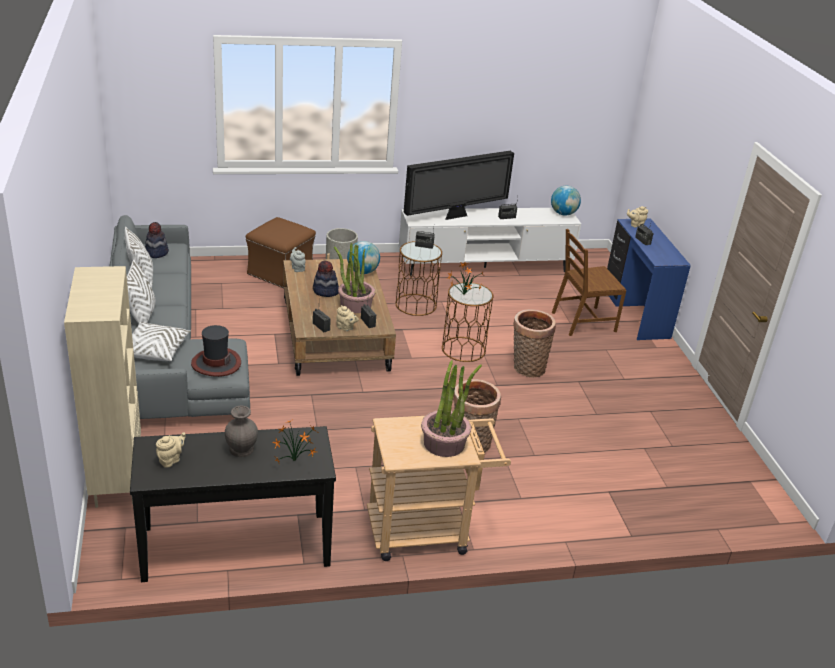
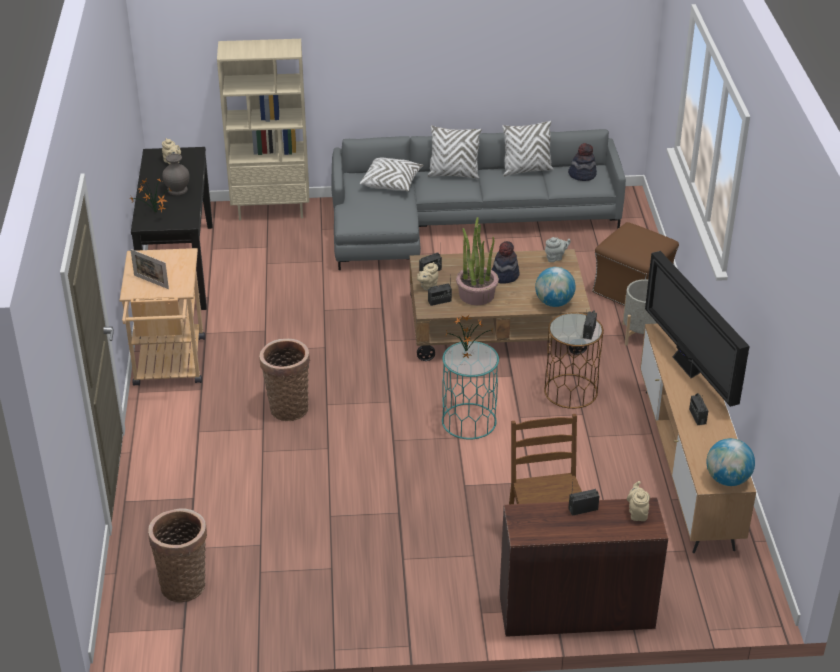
camera: 100 degrees right, 5 degrees up
(216, 363) = (365, 212): hat -> none
(444, 443) = (151, 282): potted plant -> picture frame
(463, 349) = (469, 421): brown side table -> turquoise side table
(485, 267) = (686, 466): white tv stand -> brown tv stand
(527, 368) = (429, 470): basket -> basket (184, 583)
(634, 313) = (575, 610): blue desk -> brown desk

